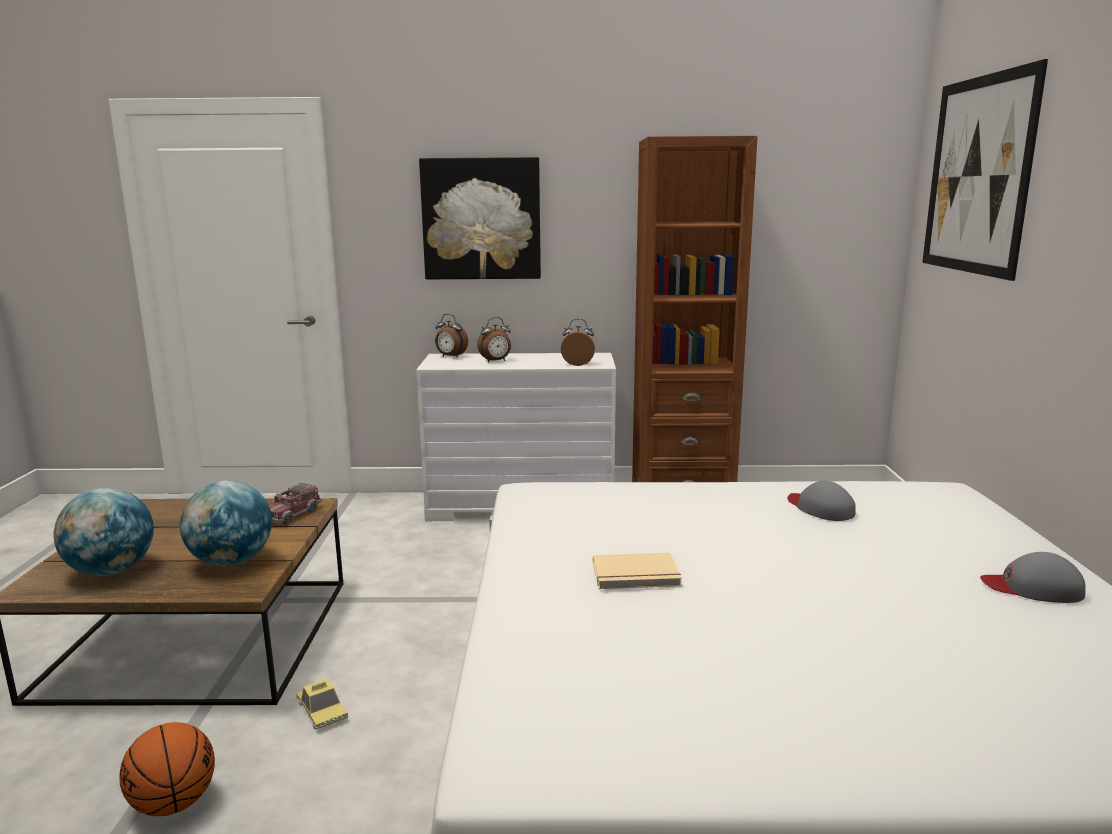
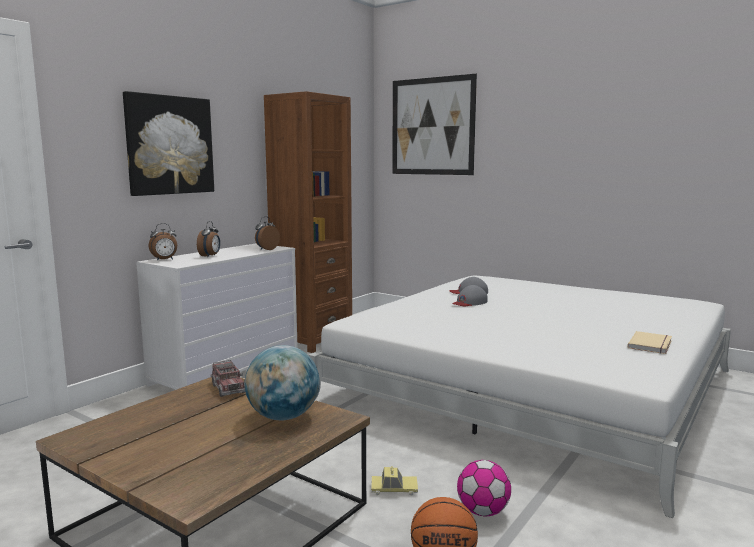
camera: 55 degrees left, 5 degrees down
(111, 571) = (218, 461): globe -> none
(306, 798) = (483, 511): none -> football
(636, 575) = (497, 328): beige book -> beige book (651, 344)
(1033, 587) = (579, 291): grey cap -> grey cap (469, 302)

